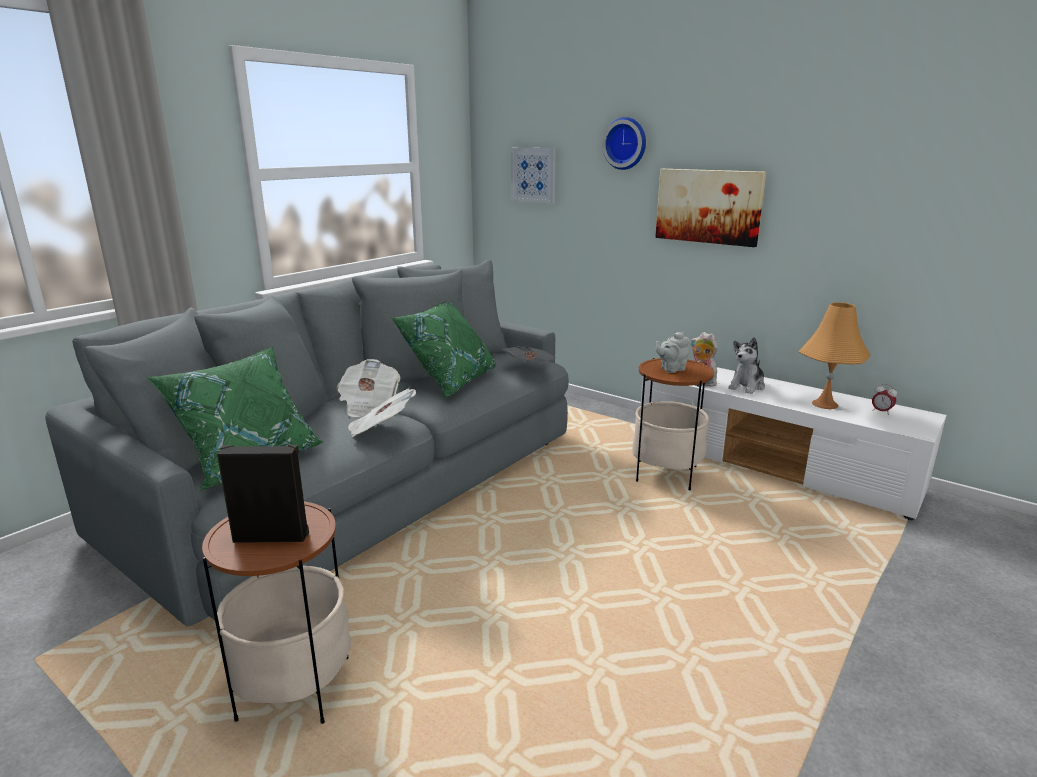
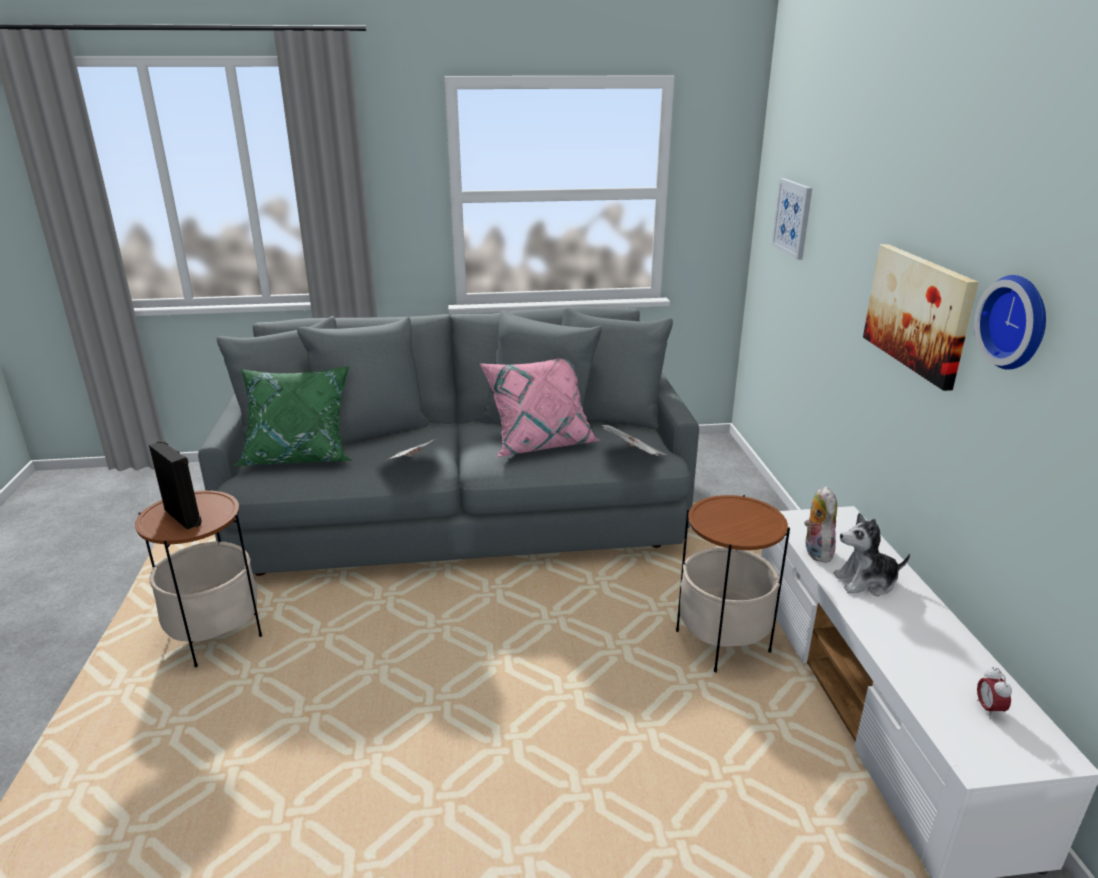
camera: 45 degrees right, 5 degrees up
(368, 404) = (443, 439): newspaper -> none
(450, 381) = (540, 442): green pillow -> pink pillow
(626, 143) = (863, 199): wall clock -> wall clock (1017, 322)
(671, 369) = (733, 517): grey teapot -> none
(824, 404) = (922, 655): orange table lamp -> none

